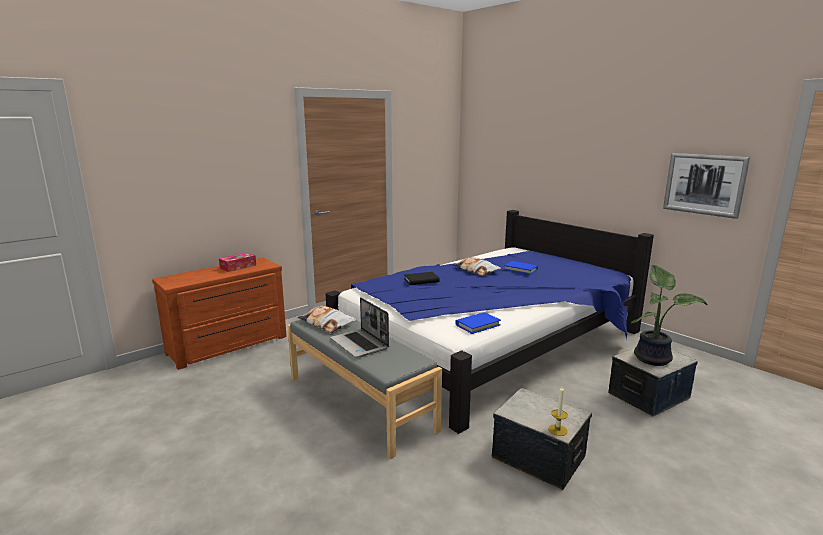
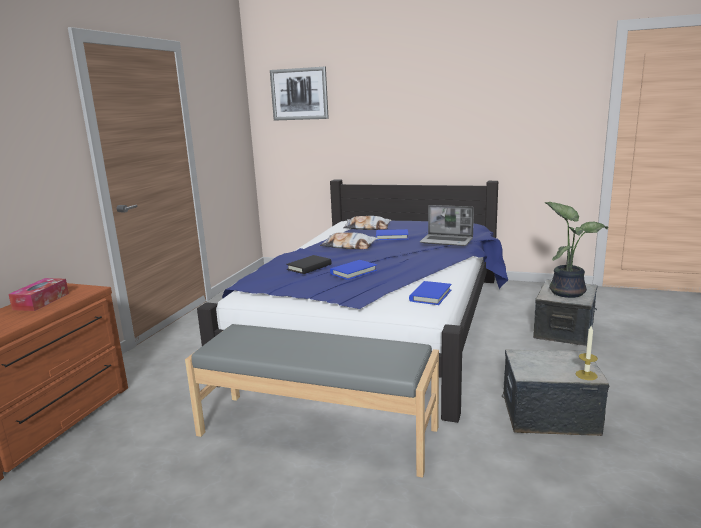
camera: 30 degrees left, 0 degrees up
(327, 323) = (245, 341): pillow -> pillow (367, 228)
(360, 344) = (323, 352): laptop -> laptop (447, 241)
(445, 292) = (353, 272): none -> blue book
(704, 184) = (541, 125): picture -> picture (299, 94)

